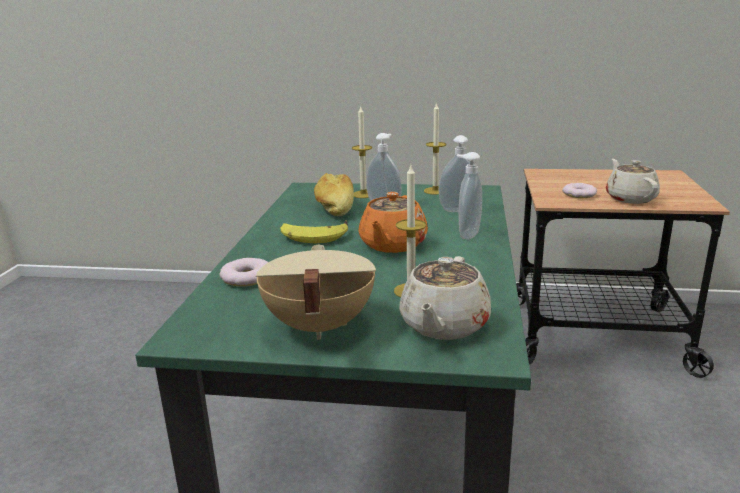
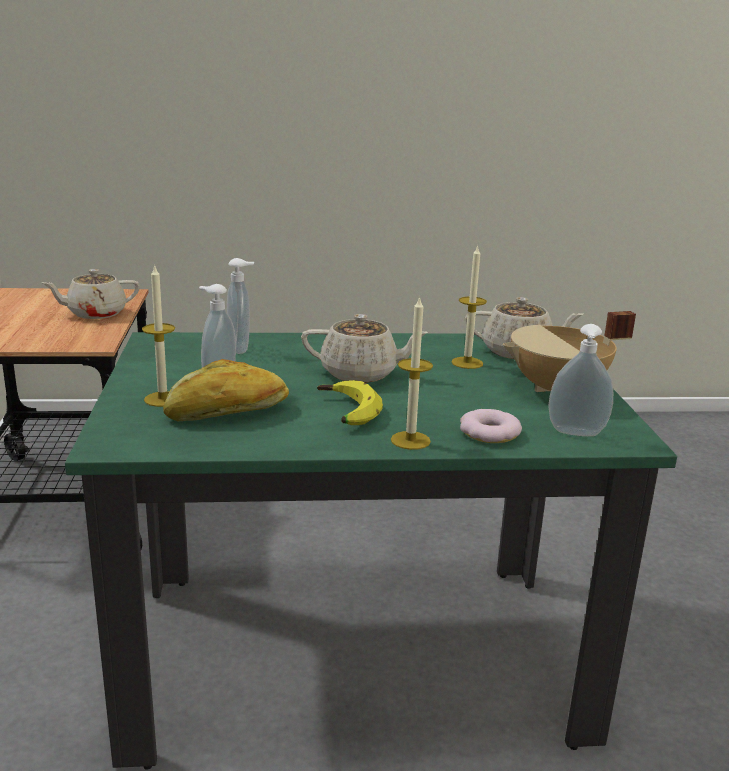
camera: 105 degrees left, 0 degrees up
(392, 245) = (361, 374): orange teapot -> beige teapot
(435, 191) = (153, 360): candle -> candle (410, 440)
(467, 234) = (318, 345): soap dispenser -> soap dispenser (576, 434)
(579, 194) = (70, 331): donut -> none

